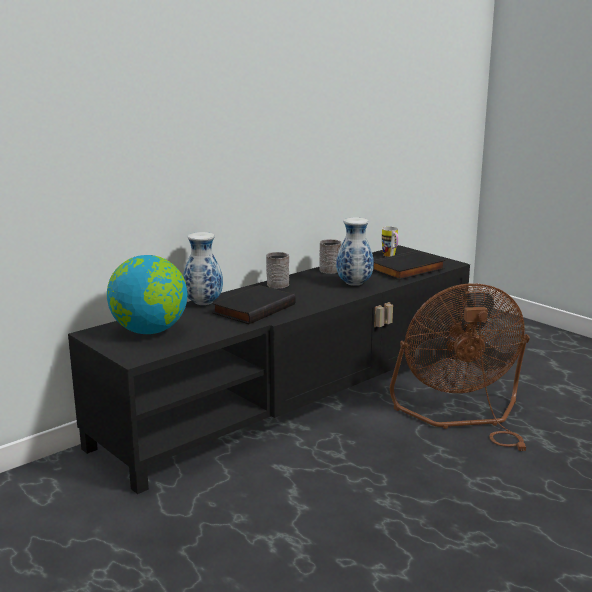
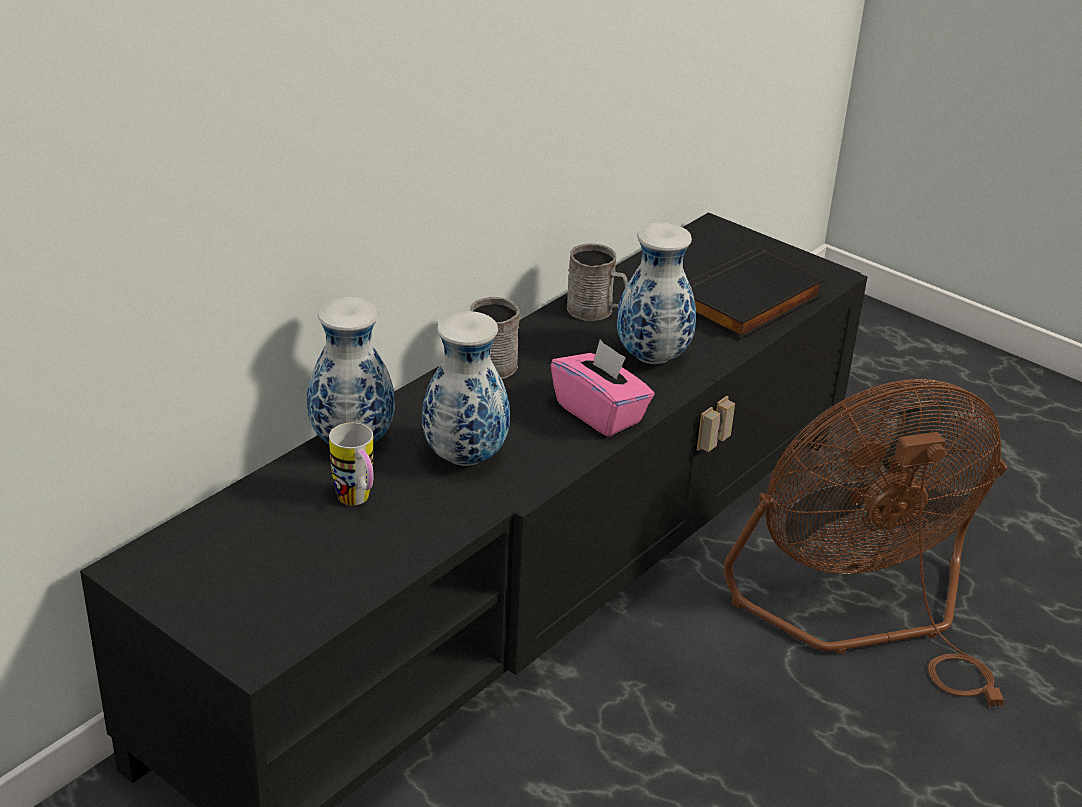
camera: 10 degrees left, 15 degrees up
(150, 331) = (262, 552): globe -> none
(253, 308) = (464, 456): black book -> vase
(322, 299) = (600, 413): none -> pink tissue box
(390, 256) = (701, 253): mug -> mug (357, 502)

